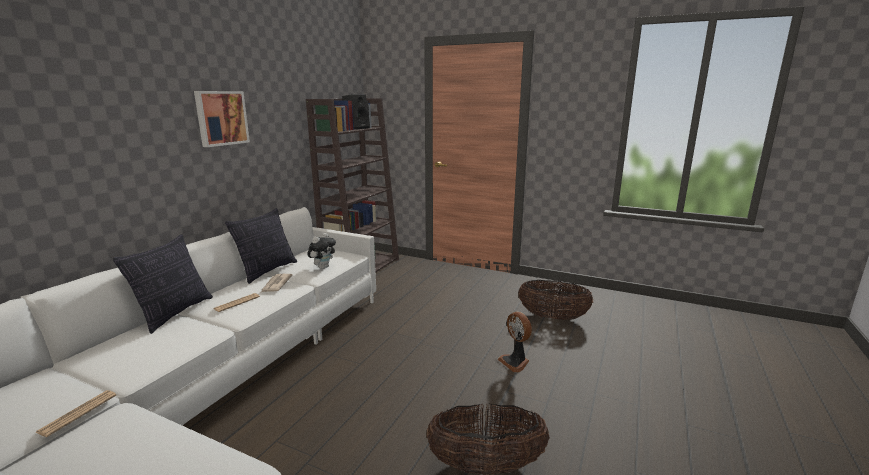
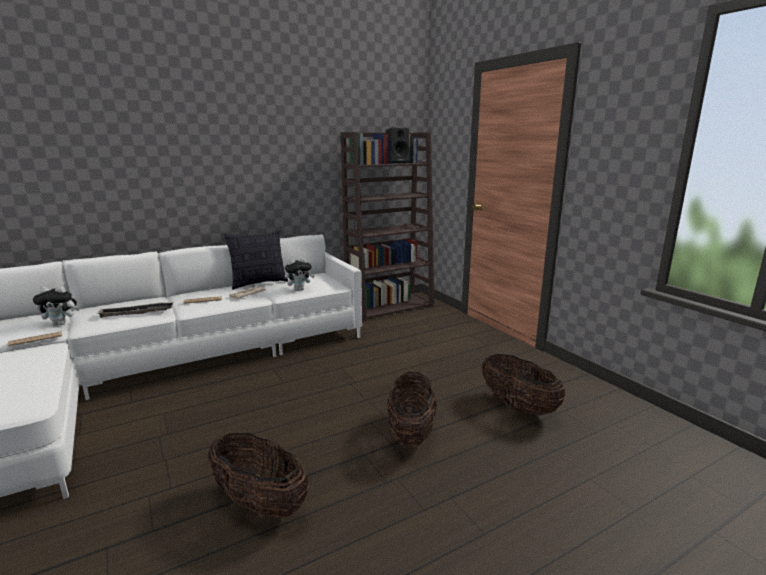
camera: 35 degrees right, 0 degrees up
(77, 383) = (61, 324): none -> plush toy
(175, 313) = (163, 297): pillow -> none
(175, 338) = (137, 313): none -> tray
(221, 118) = (245, 147): picture -> none
(515, 362) = (411, 433): fan -> basket

